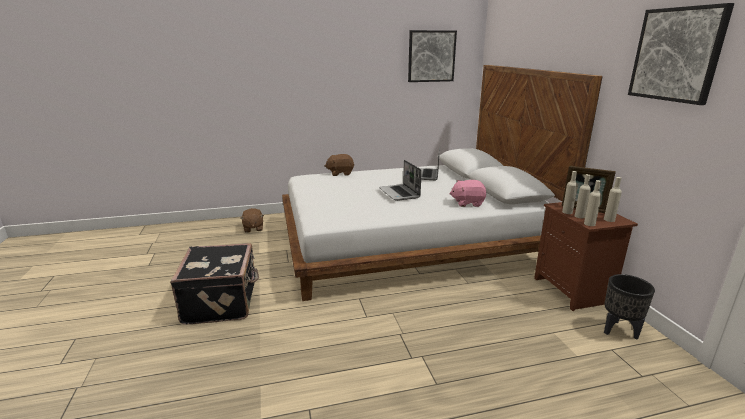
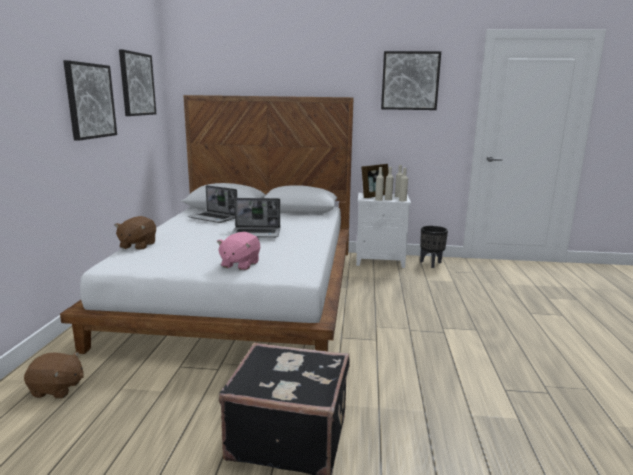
camera: 70 degrees left, 5 degrees down
(364, 71) = (90, 101): none -> picture
(467, 203) = (308, 221): pink plush toy -> pink plush toy (239, 264)
(574, 291) = (380, 260): brown nightstand -> white nightstand

